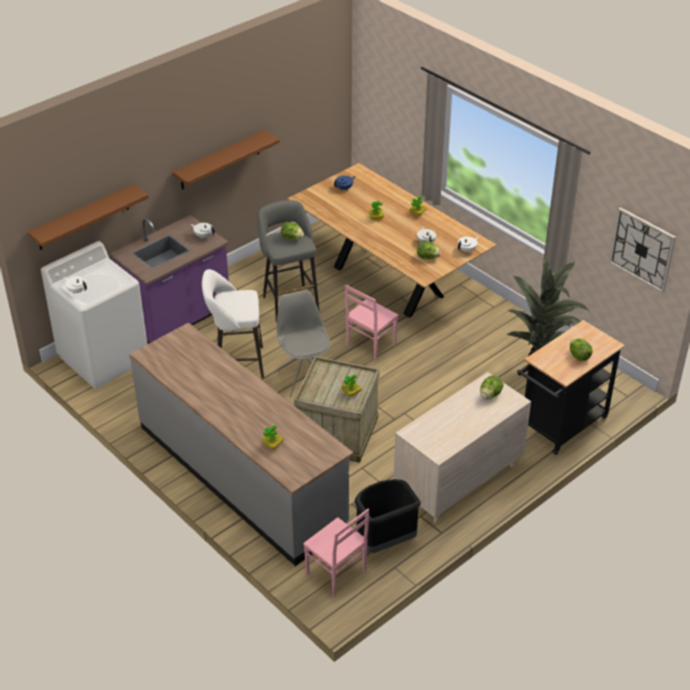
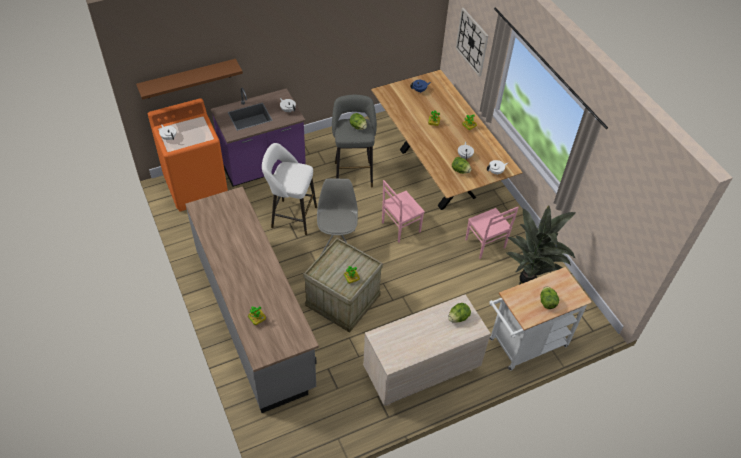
camera: 15 degrees right, 10 degrees up
(104, 358) = (196, 186): white washing machine -> orange washing machine
(220, 160) = (317, 49): brown shelf -> none
(336, 573) = (290, 430): pink chair -> pink chair (485, 244)
(384, 541) = (339, 411): black trash can -> none
(559, 427) = (523, 345): black cart -> white cart
(642, 249) = (633, 222): wall clock -> wall clock (472, 42)

